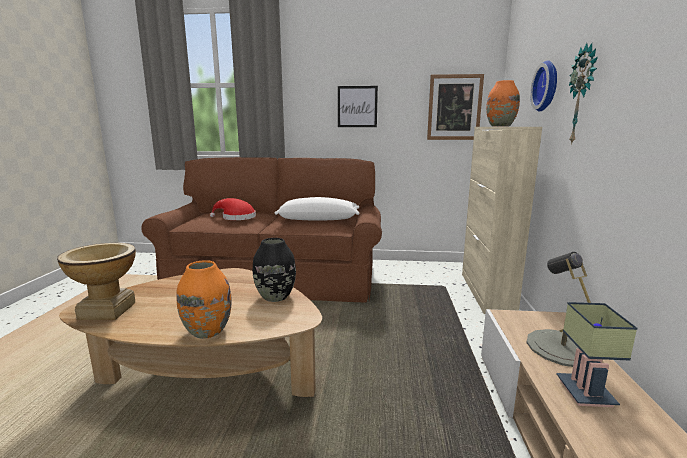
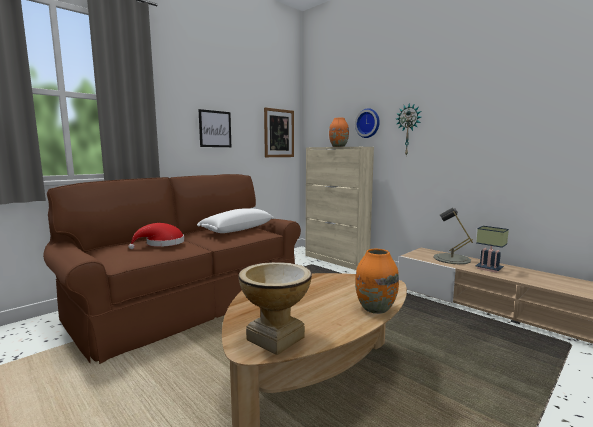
camera: 50 degrees left, 5 degrees down
(275, 297) = (342, 280): black vase -> none

